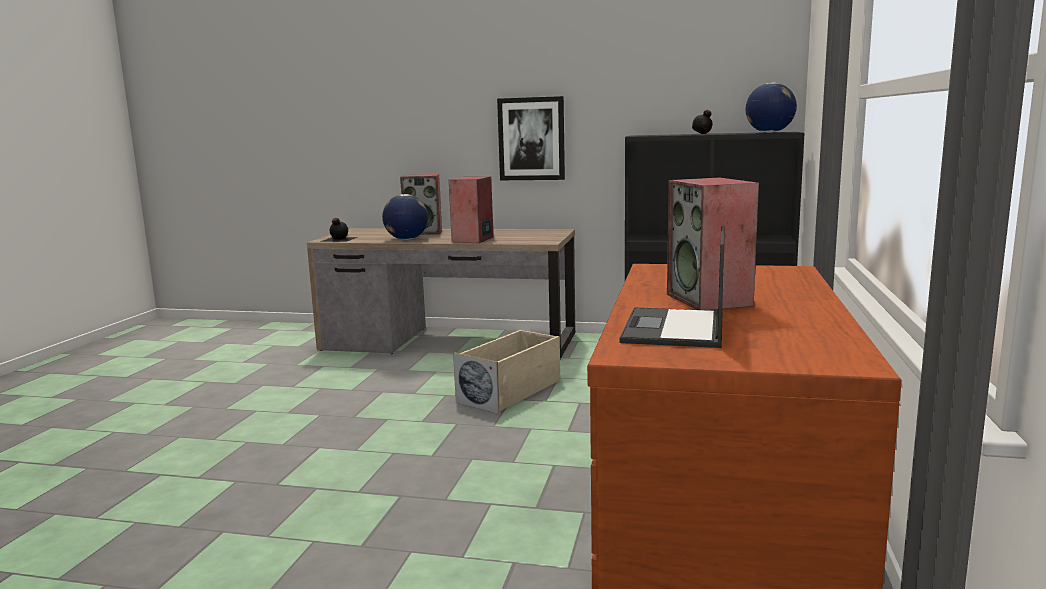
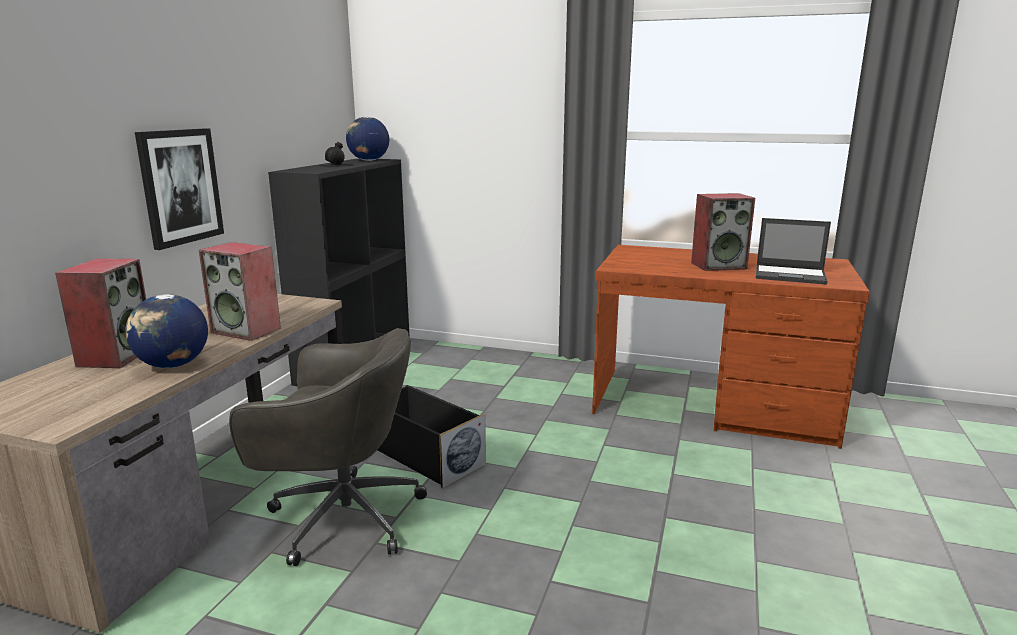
camera: 85 degrees left, 5 degrees up
(338, 239) = (73, 416): black bottle -> none
(416, 378) = (341, 516): none -> grey office chair
(510, 391) = (424, 455): beige storage box -> black storage box

